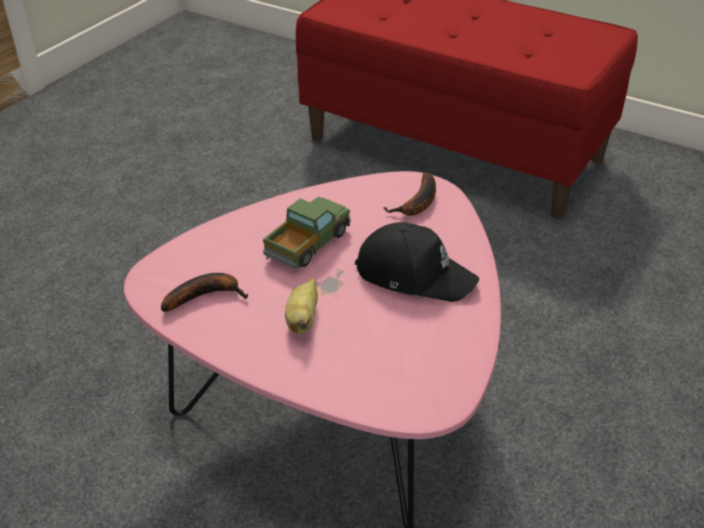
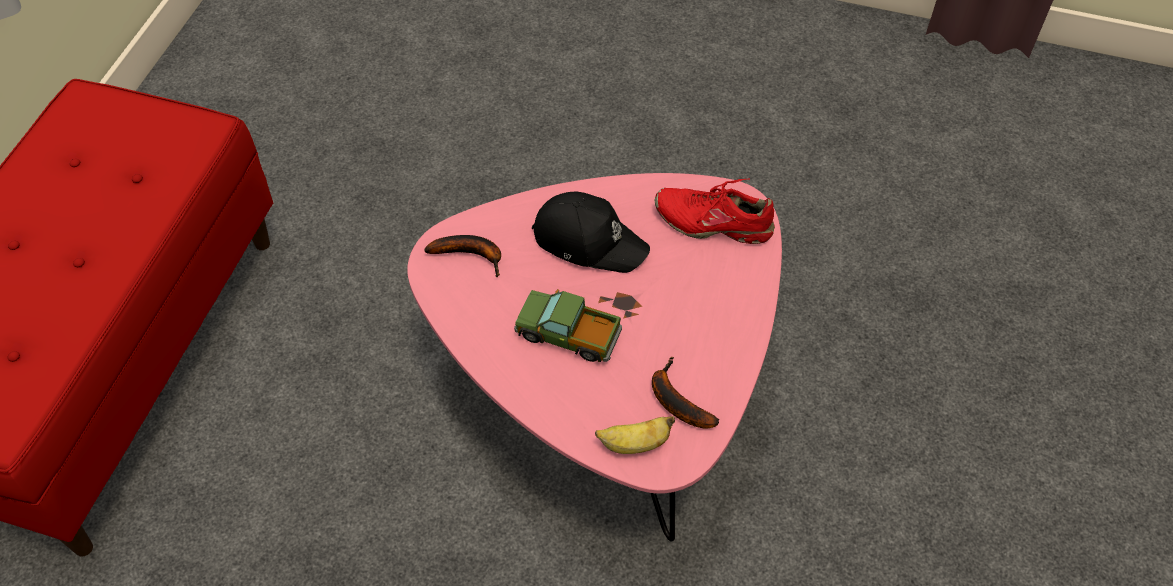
camera: 105 degrees left, 15 degrees up
(303, 319) = (680, 311): banana -> banana (634, 444)
(412, 371) = (713, 222): none -> red shoe
(414, 274) = (589, 240): black cap -> black cap turned 105 degrees clockwise

